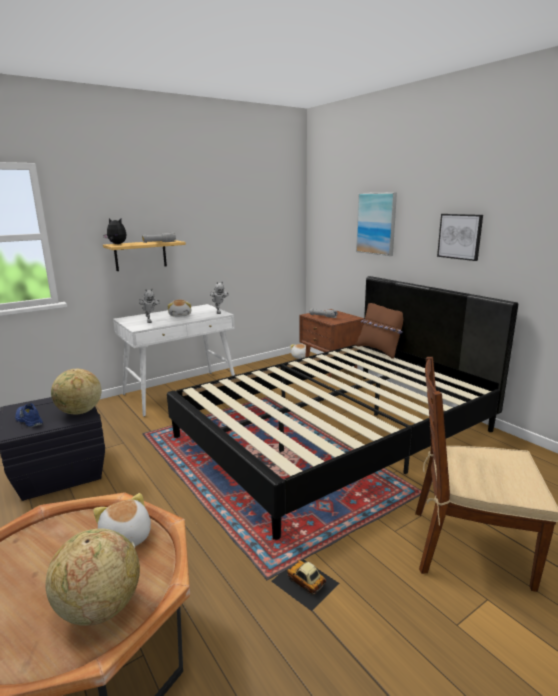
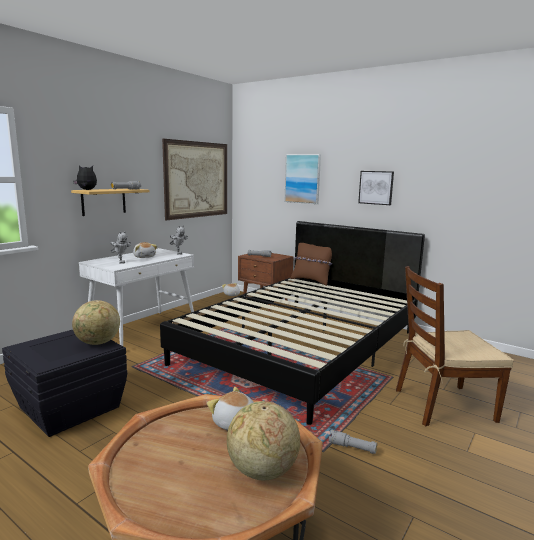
camera: 20 degrees left, 5 degrees down
(28, 420) = (49, 355): blue shoe -> none
(257, 226) = (197, 180): none -> picture
(305, 582) = (352, 447): toy car -> grey flashlight

